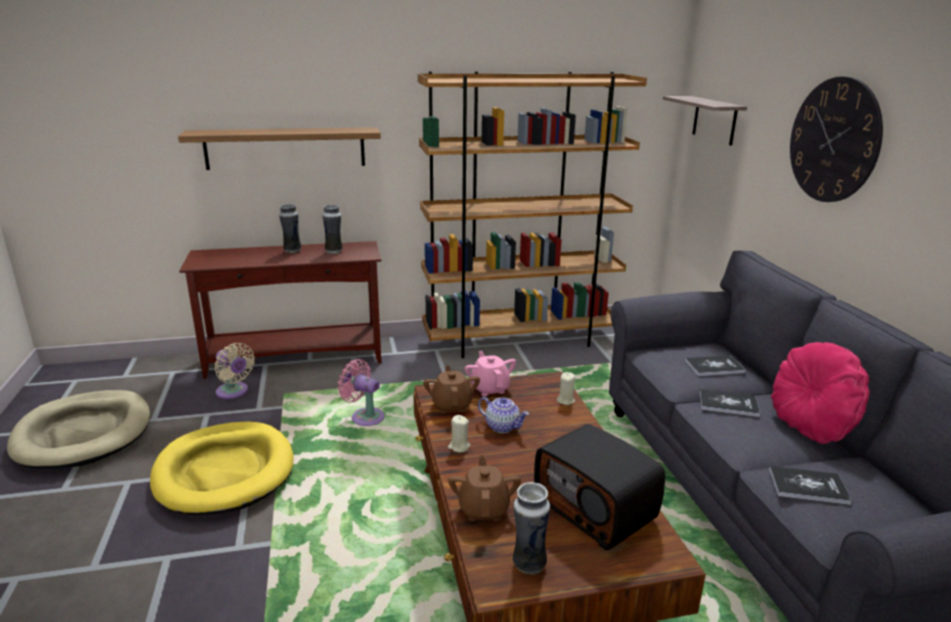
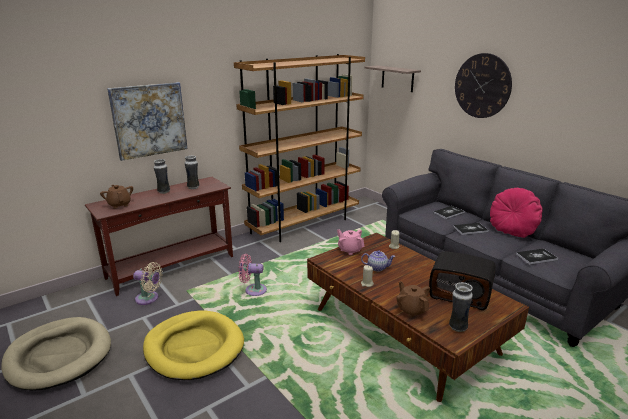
camera: 25 degrees left, 0 degrees up
(285, 148) = (149, 120): shelf -> picture
(451, 405) = (339, 264): brown teapot -> brown teapot (119, 205)

